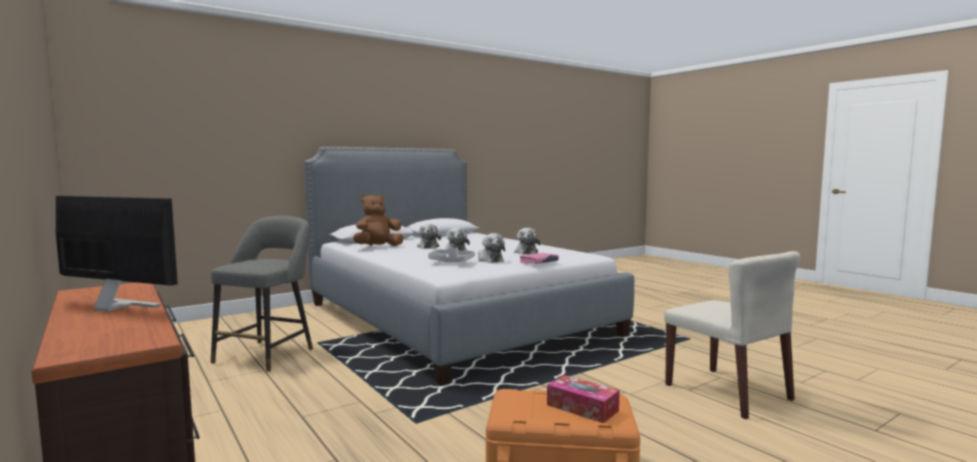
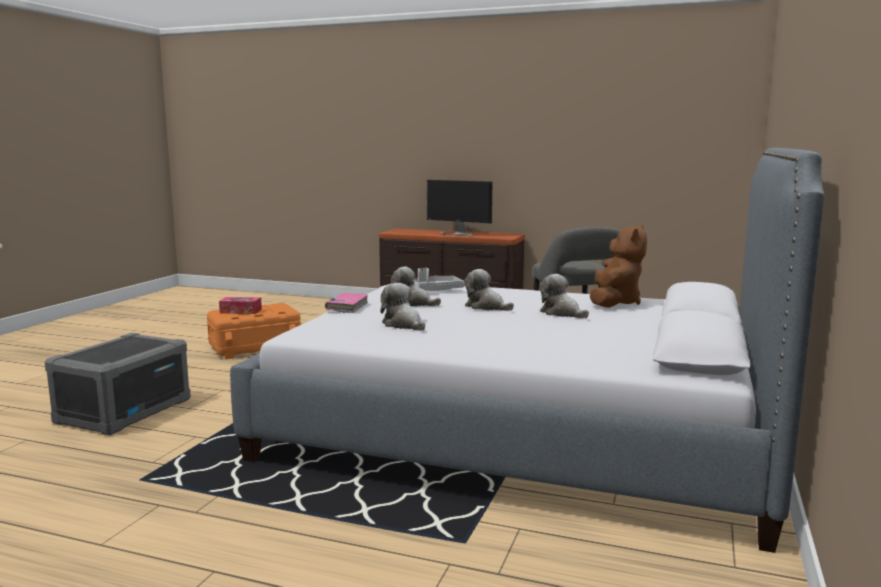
camera: 145 degrees right, 5 degrees up
(117, 306) = (459, 234): monitor -> monitor turned 45 degrees clockwise
(728, 392) = (124, 410): beige chair -> grey storage box

